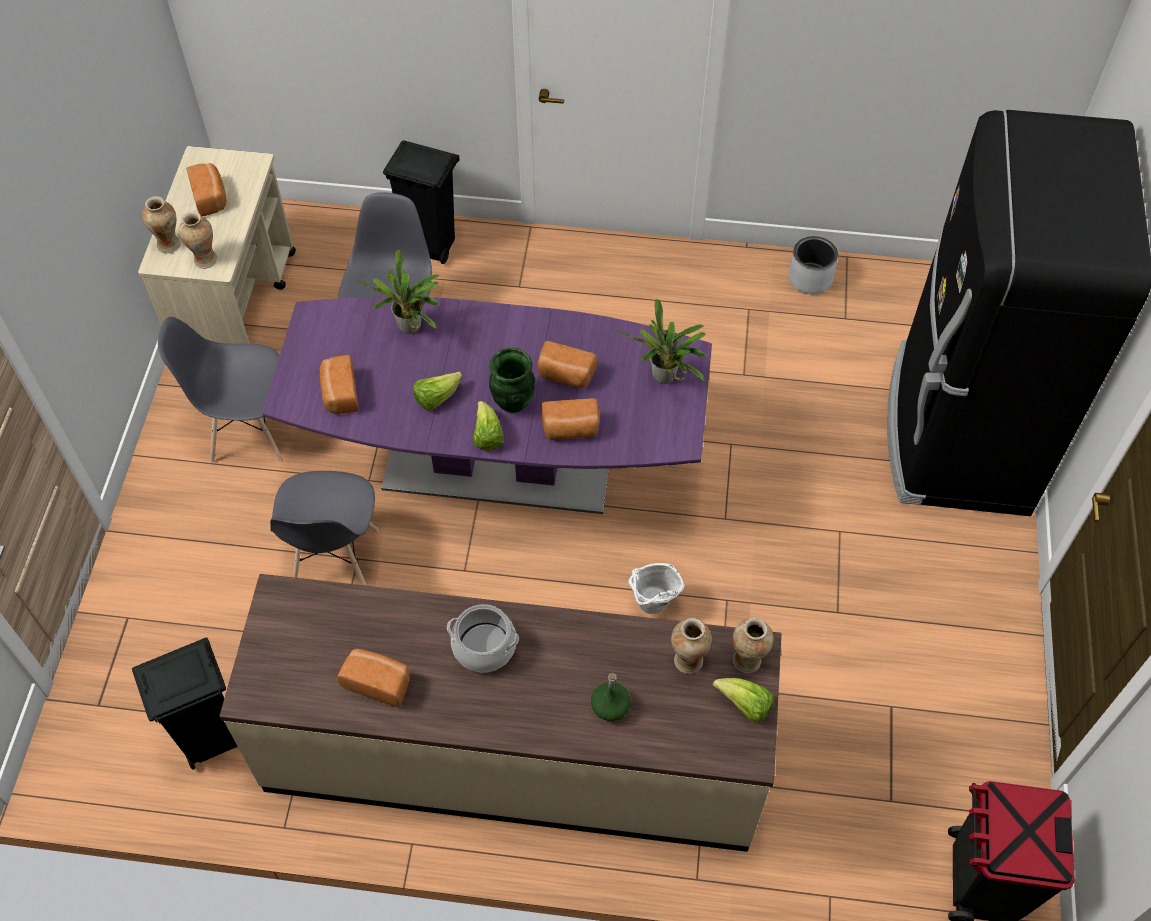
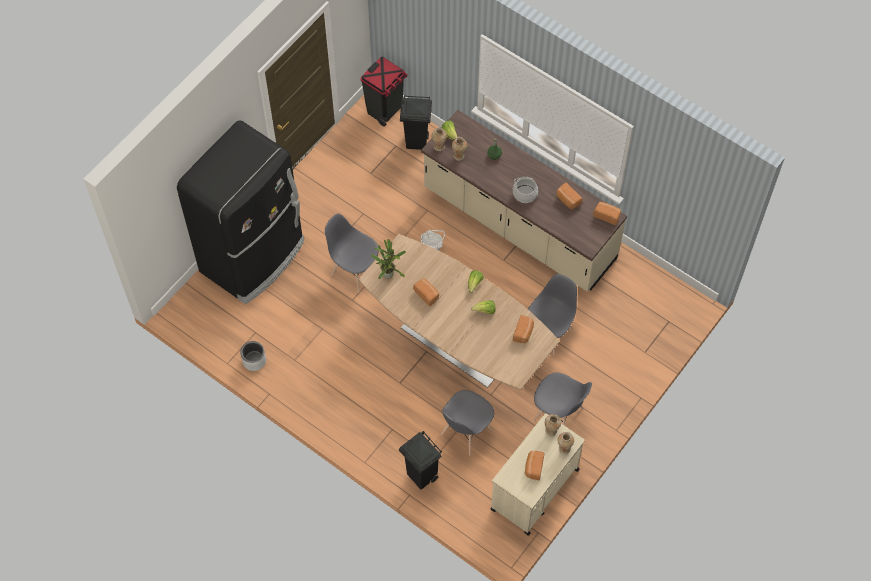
camera: 150 degrees left, 5 degrees up
(212, 740) = (629, 285): black trash can -> black trash can (417, 142)
(410, 329) = (478, 349): potted plant -> none
(497, 464) = (457, 342): purple dining table -> brown dining table
(512, 402) = (456, 293): green vase -> none
(571, 429) = (440, 270): bread -> bread (607, 215)
(767, 495) = (354, 270): none -> grey chair

